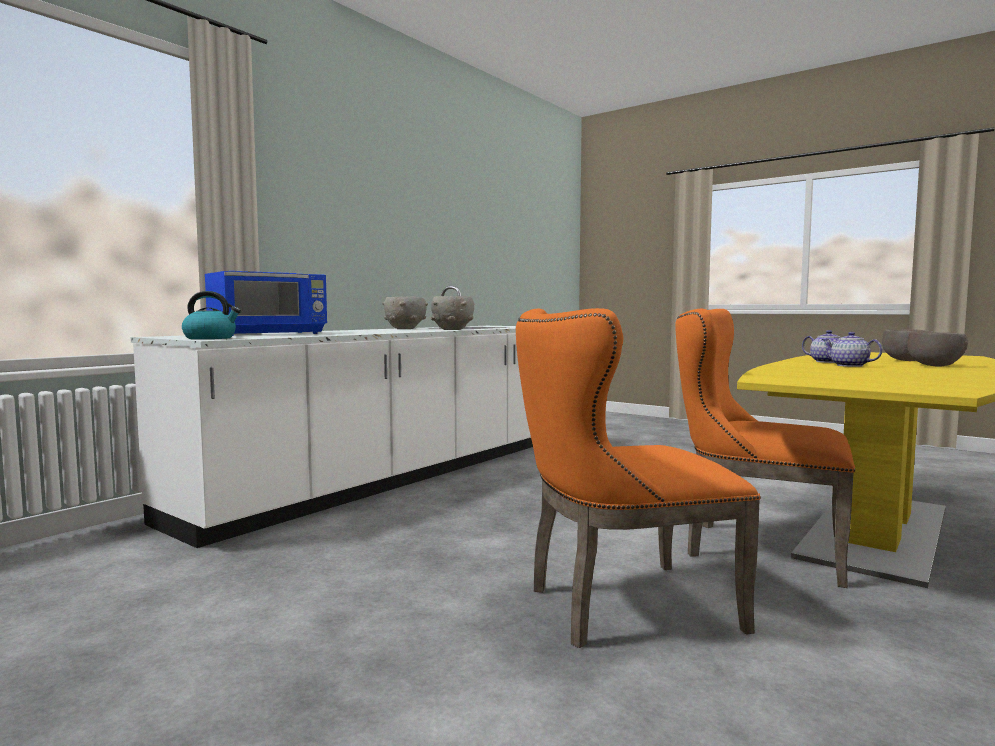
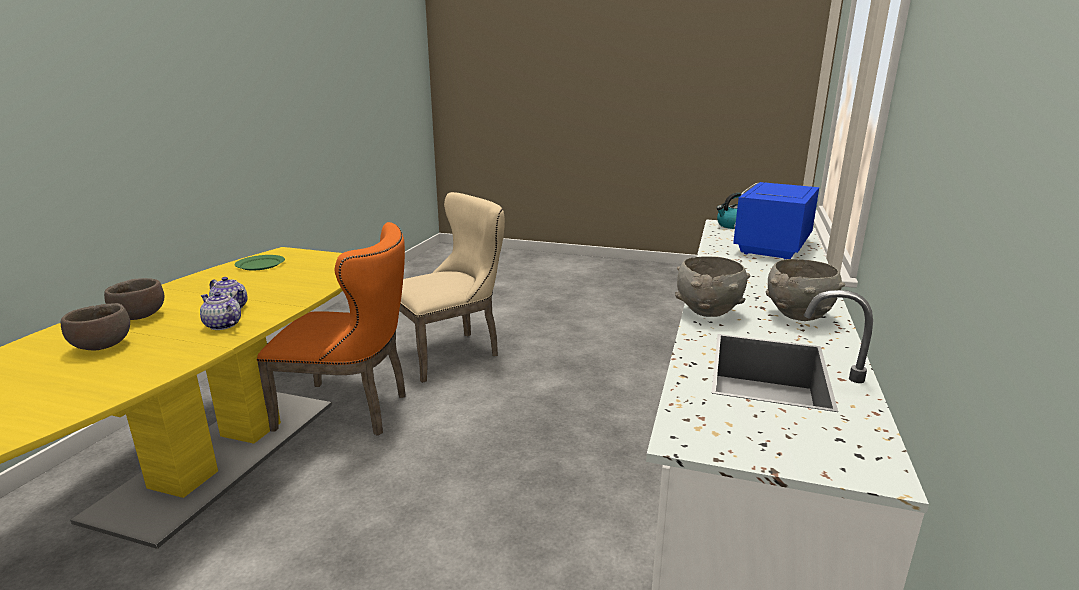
camera: 160 degrees right, 15 degrees up
(618, 607) = (452, 352): orange chair -> beige chair
(929, 382) = (260, 264): none -> green plate

